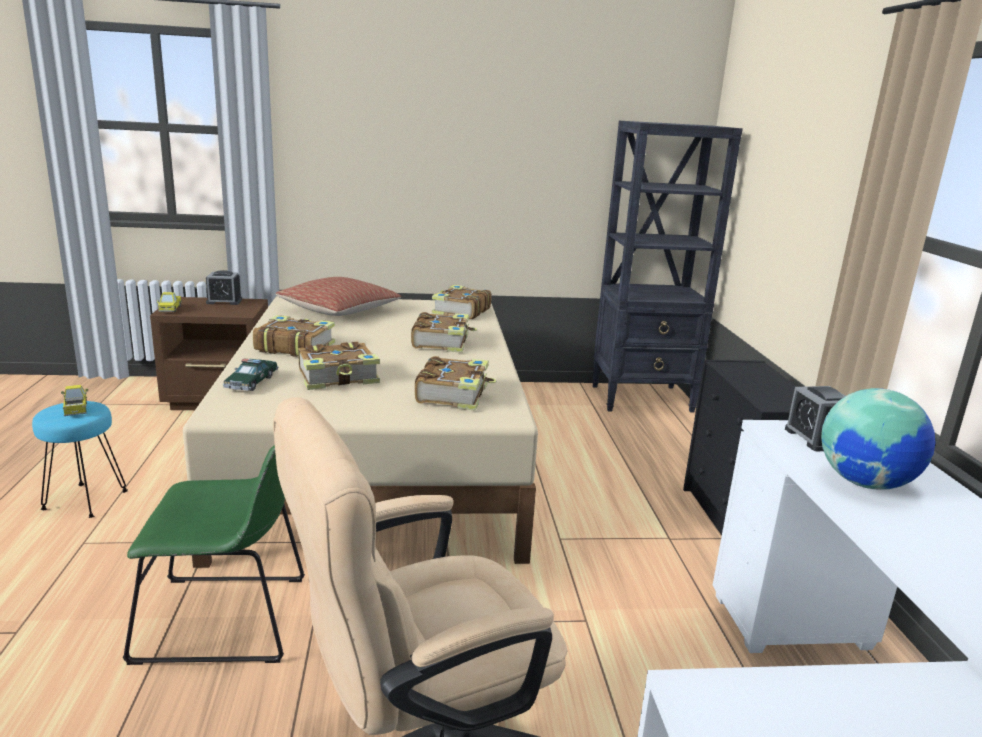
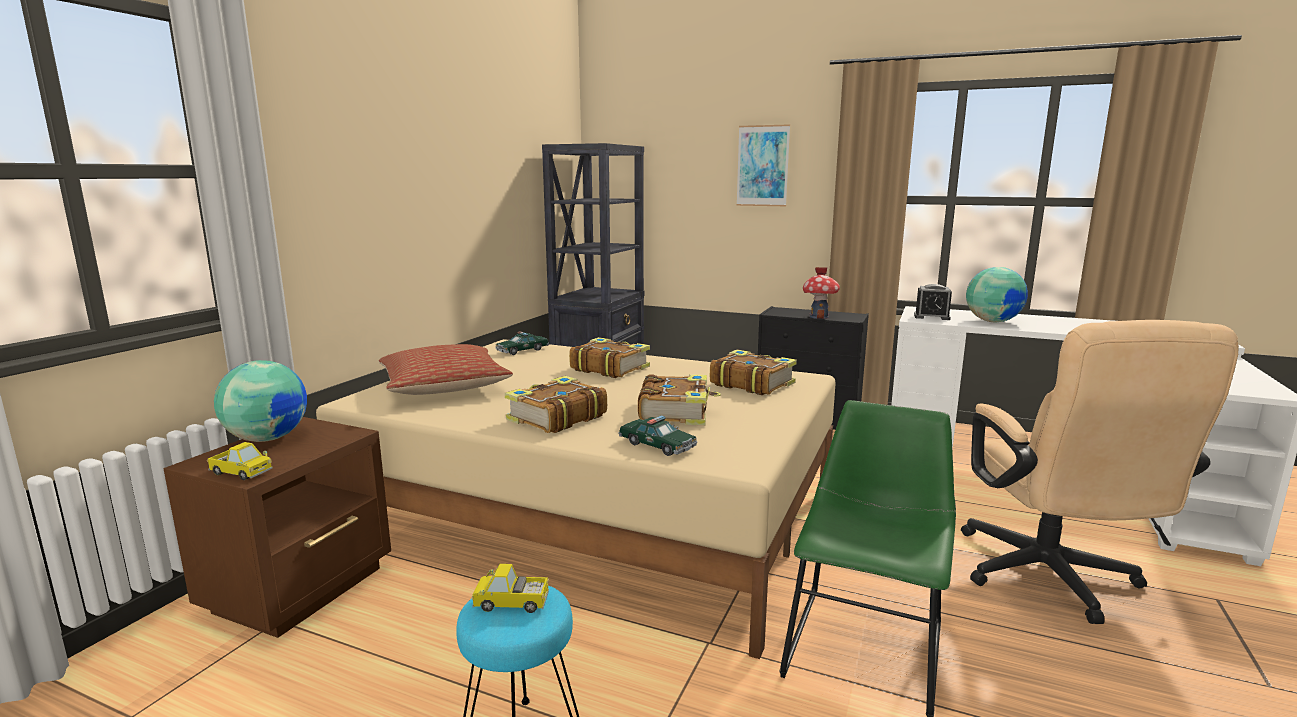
camera: 60 degrees left, 5 degrees down
(224, 301) = (267, 438): alarm clock -> globe
(460, 311) = (522, 350): book -> toy car
(750, 387) = (819, 316): none -> toy house
(822, 166) = (762, 166): none -> picture

